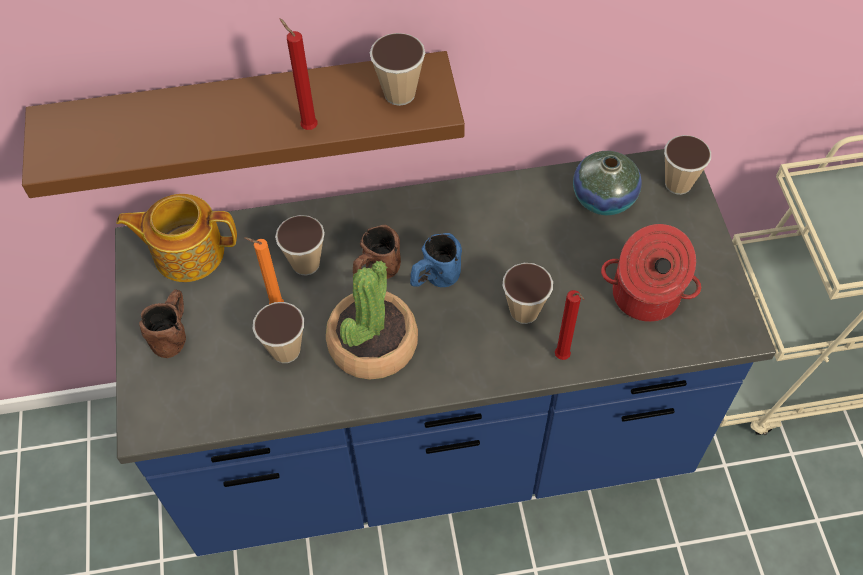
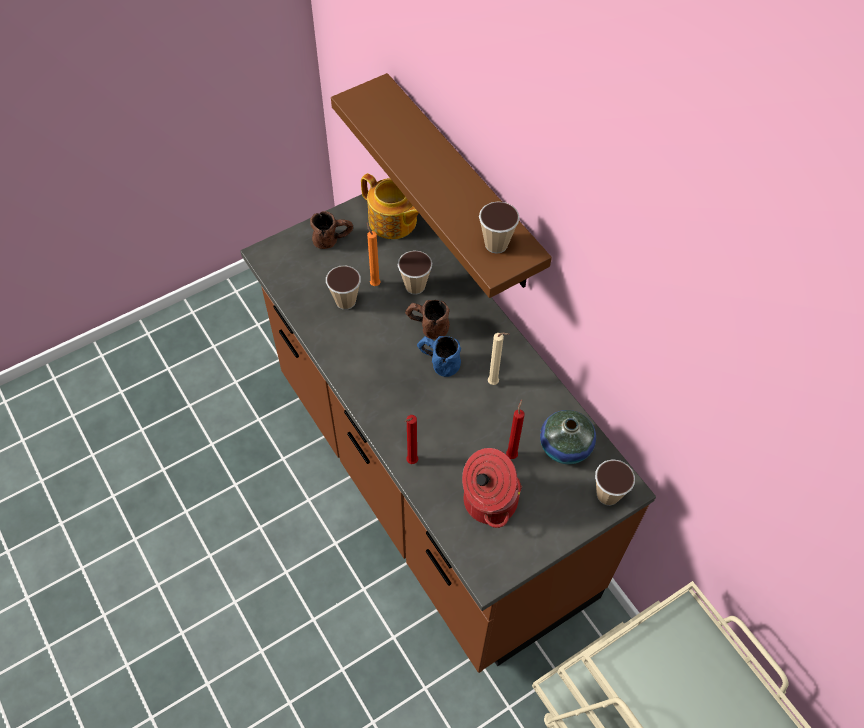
camera: 65 degrees right, 0 degrees up
(187, 252) = (393, 222): teapot -> teapot turned 150 degrees clockwise
(307, 126) = (441, 207): red candle -> red candle (512, 454)
(372, 344) = (371, 346): potted plant -> none
(435, 445) = (429, 486): blue counter -> brown counter
(490, 232) = (494, 383): none -> beige candle
(524, 311) = (438, 426): cup -> none

